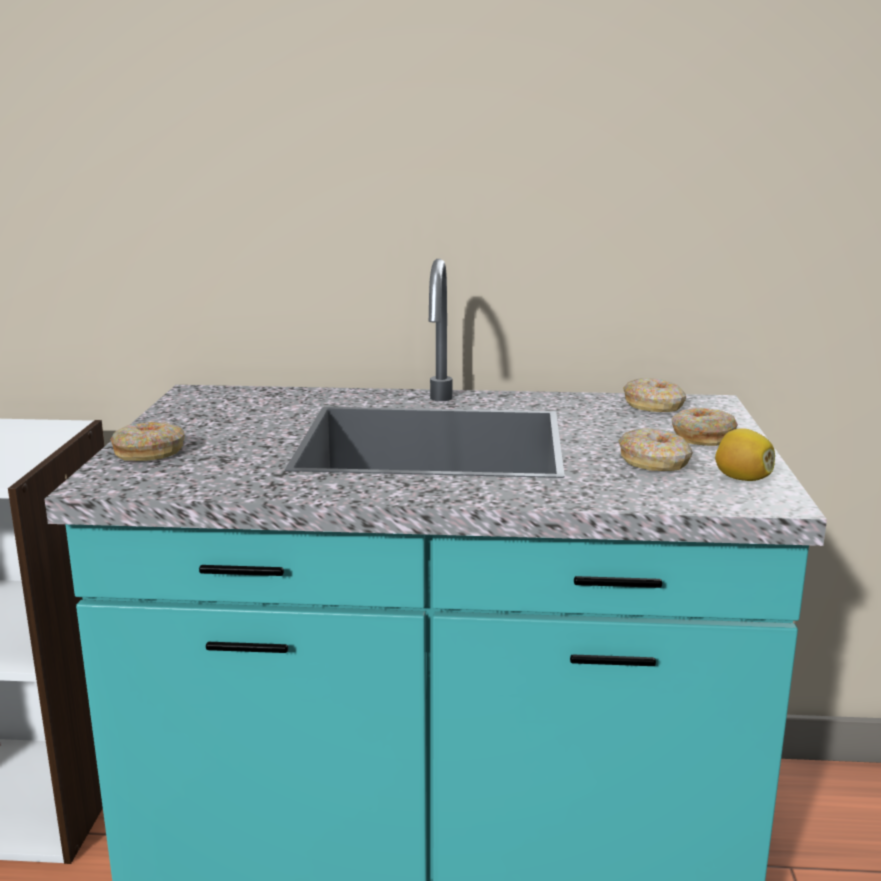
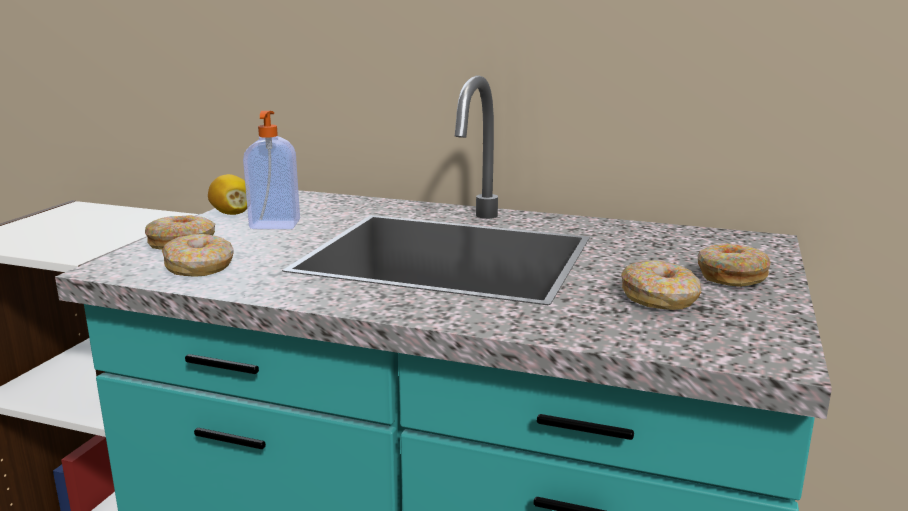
camera: 15 degrees right, 0 degrees up
(231, 425) = (274, 225): none -> soap dispenser
(654, 406) = (698, 239): donut -> donut (200, 267)
(742, 479) = (751, 327): lemon -> lemon (232, 213)

